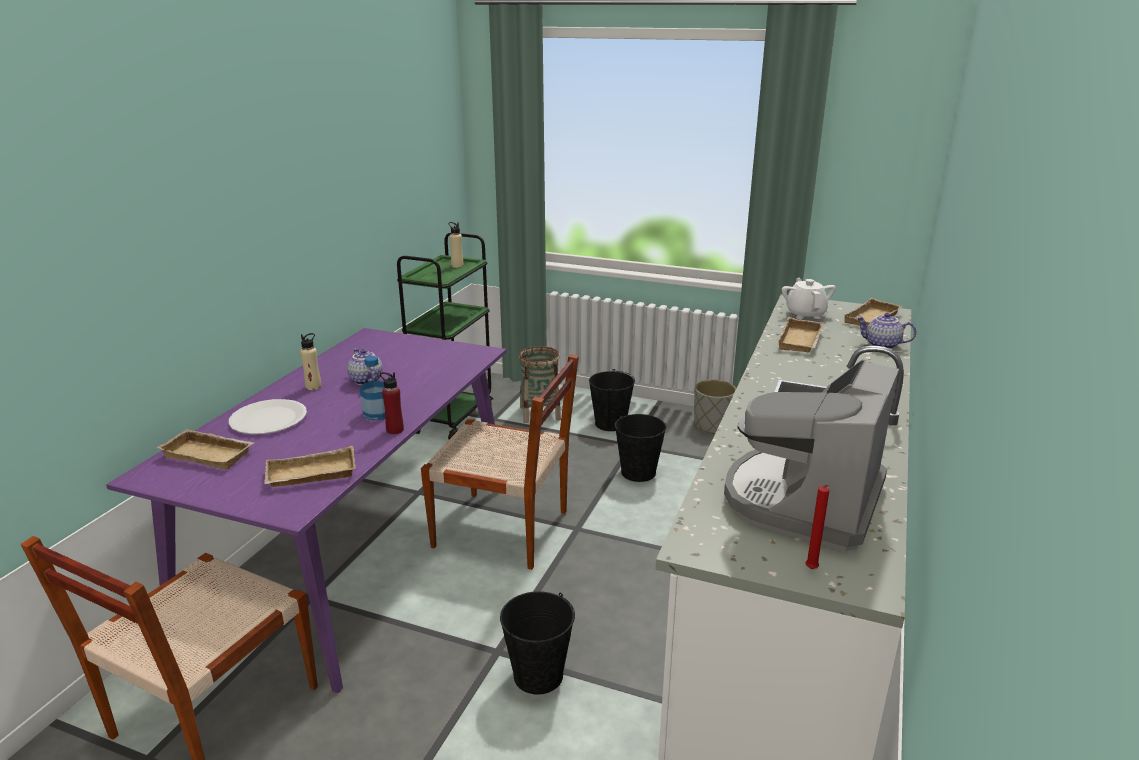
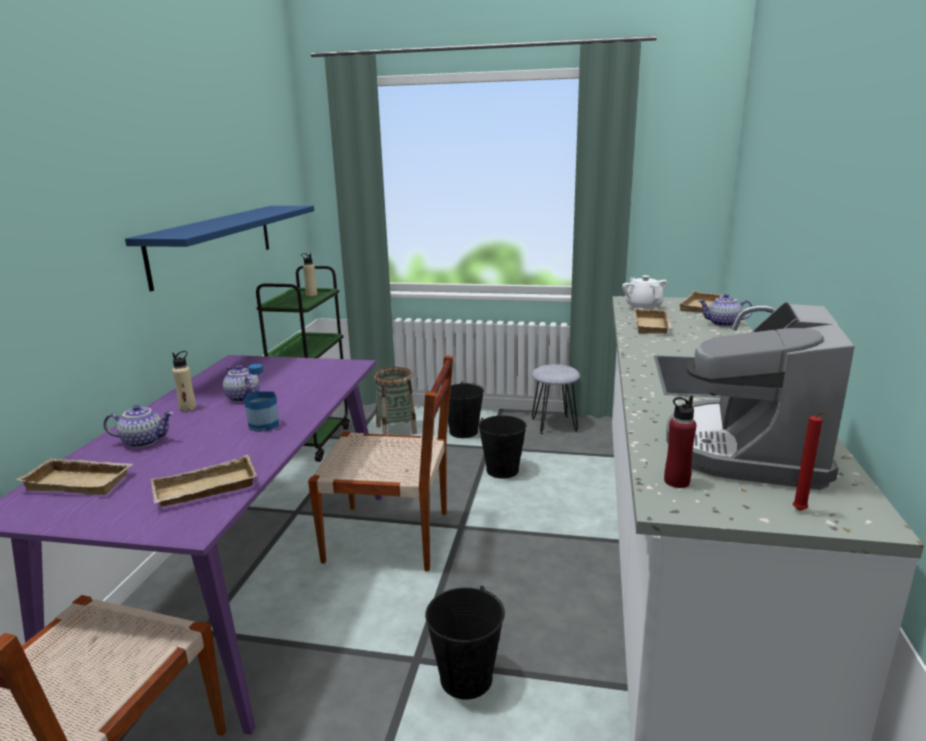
camera: 10 degrees left, 5 degrees down
(268, 419) = (144, 441): white plate -> teapot
(355, 215) = (214, 243): none -> blue shelf
(395, 430) = (287, 438): red bottle -> red bottle (676, 481)
(712, 425) = (554, 424): grey planter -> grey stool

